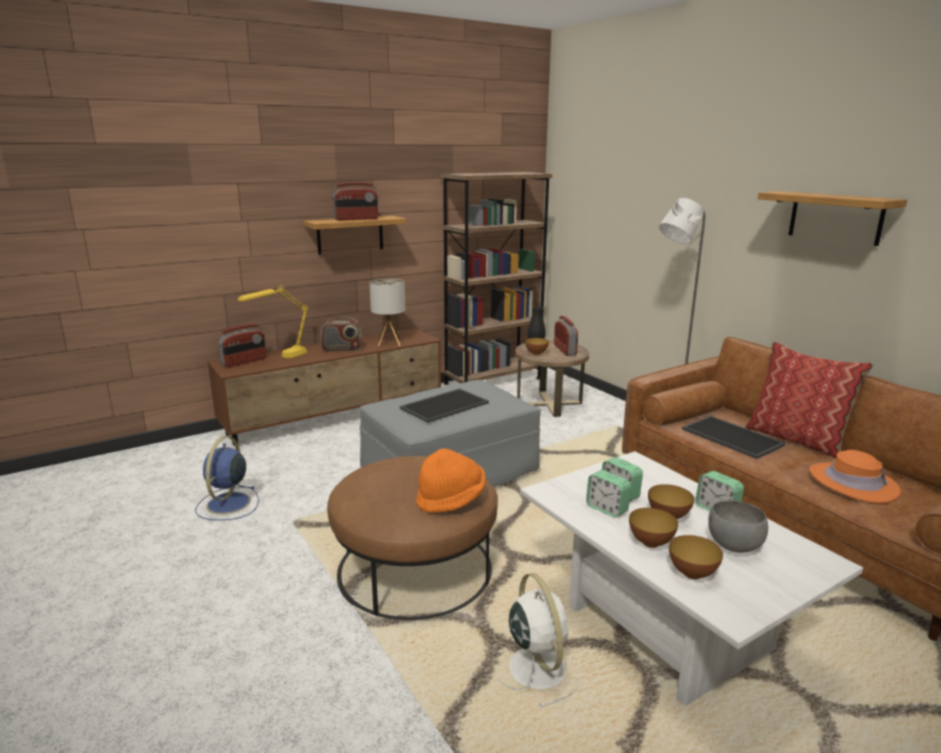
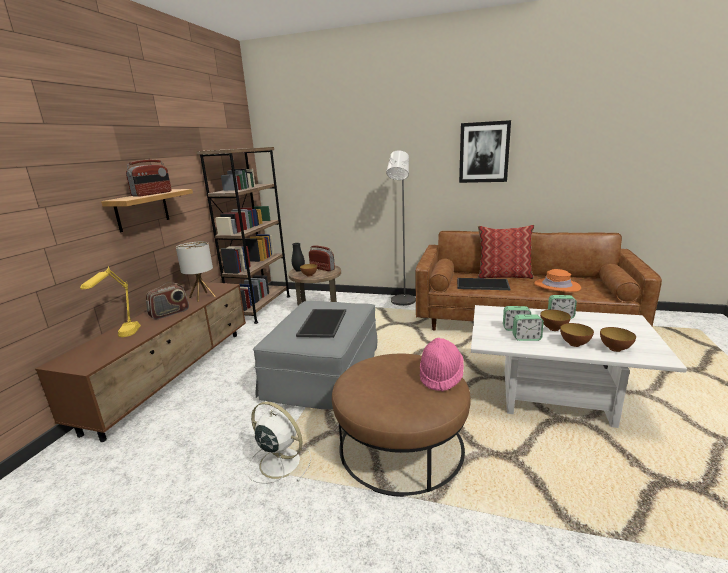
camera: 40 degrees left, 0 degrees up
(228, 504) = (179, 492): blue fan -> none
(244, 362) = (85, 354): radio -> none
(451, 500) = (440, 376): orange hat -> pink hat
(535, 666) = (544, 455): white fan -> white fan (279, 462)
(732, 546) = (598, 329): grey bowl -> none
(835, 217) = (484, 152): shelf -> picture

